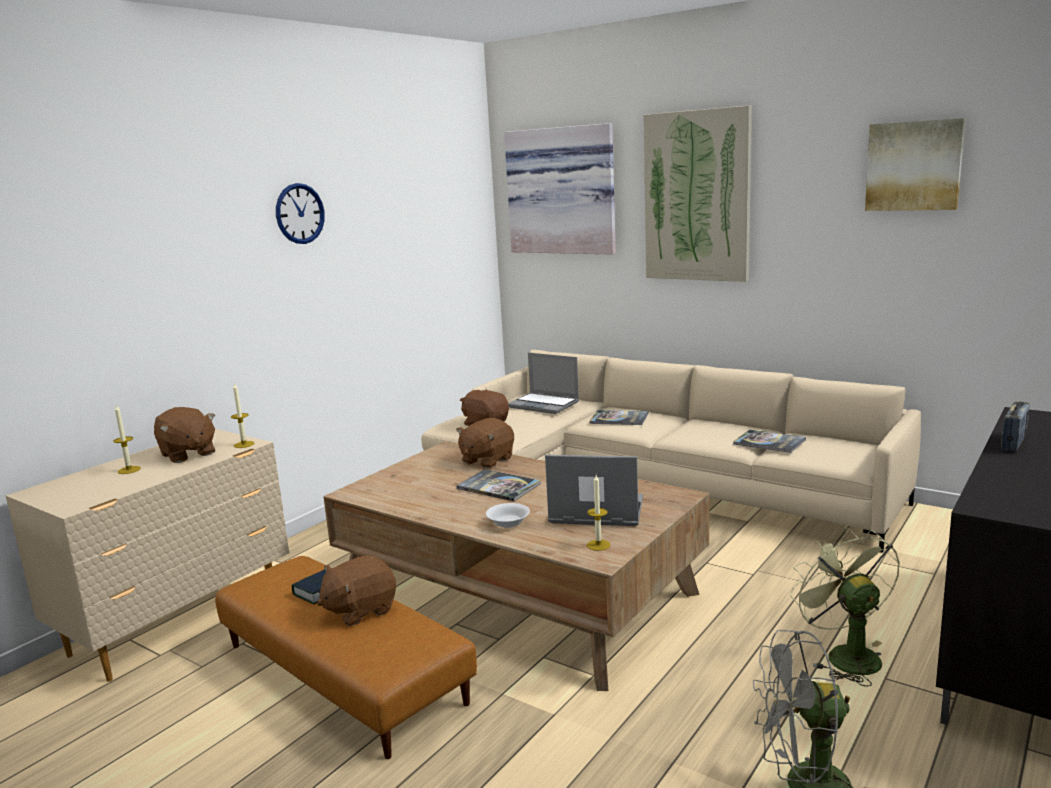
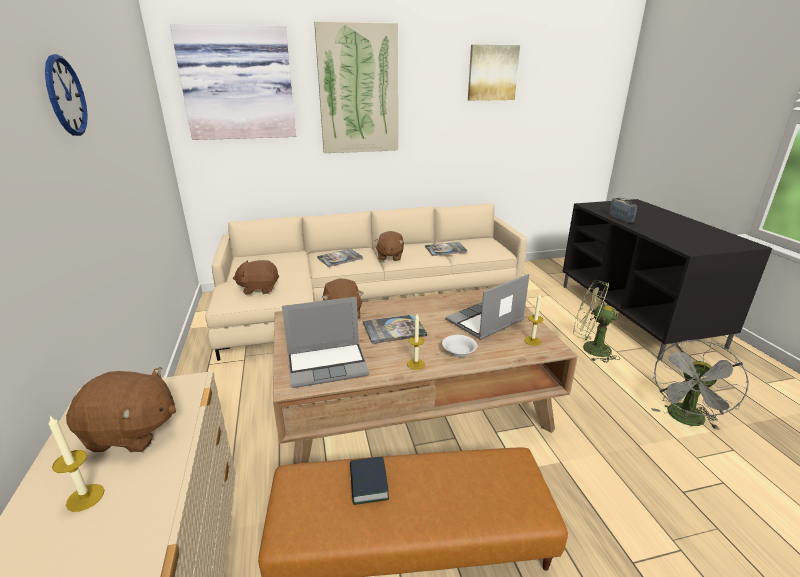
camera: 50 degrees left, 10 degrees up
(244, 444) = (184, 388): candle -> candle (416, 364)
(360, 610) = (430, 478): brown plush toy -> brown plush toy (390, 257)
(544, 404) = (275, 262): laptop -> laptop (328, 365)

